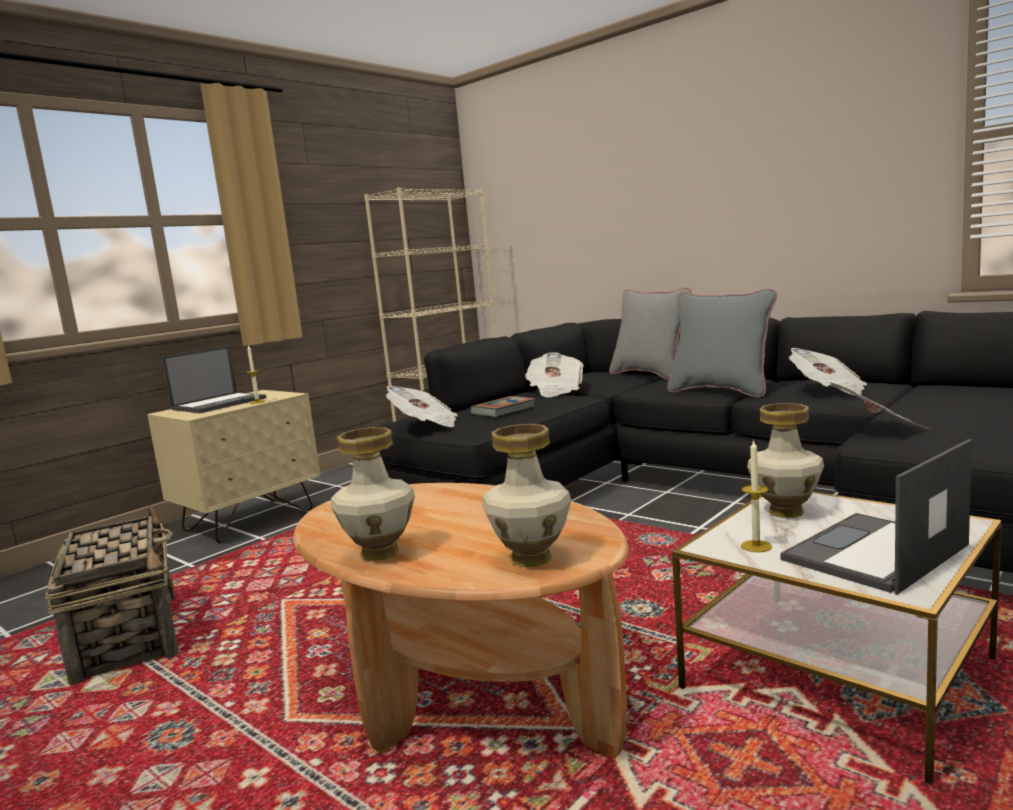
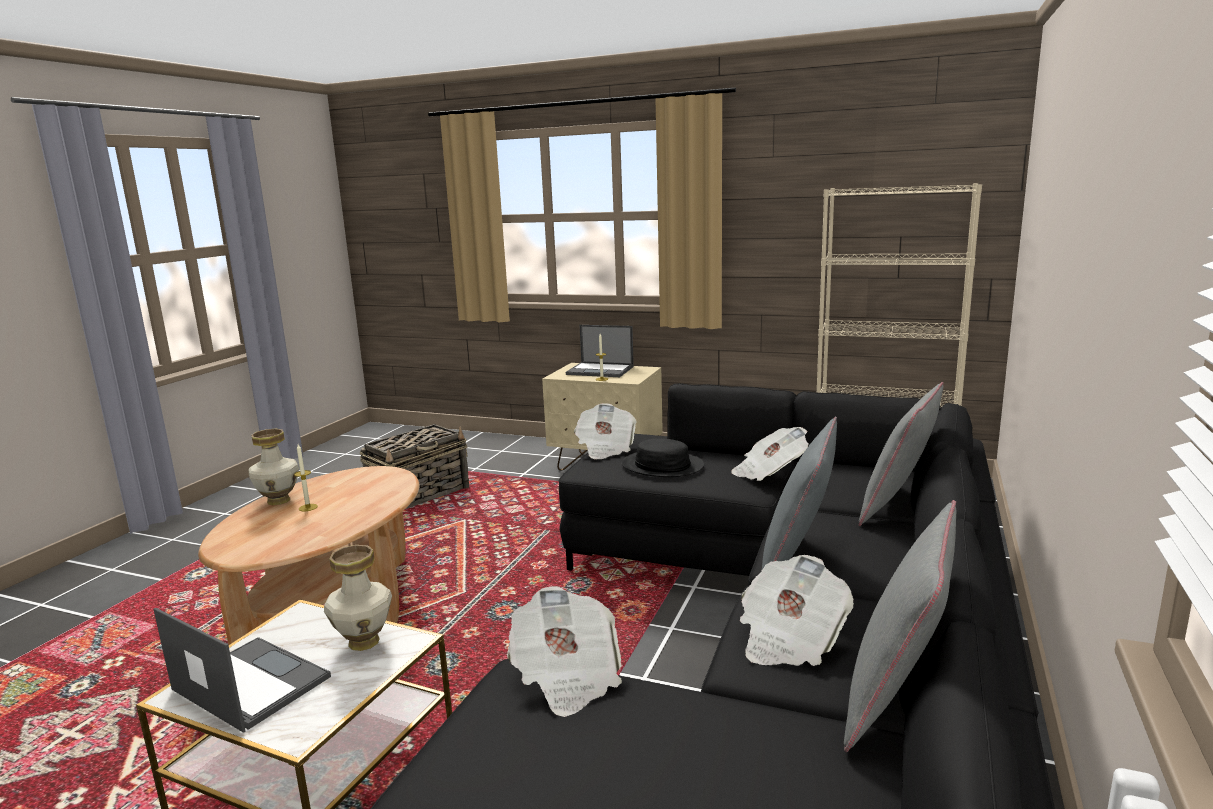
camera: 70 degrees right, 5 degrees up
(503, 411) = (662, 466): book -> black hat
(530, 558) = (242, 541): vase -> none
(756, 546) = (291, 631): candle -> candle (308, 507)
(892, 383) = (895, 702): none -> grey pillow

